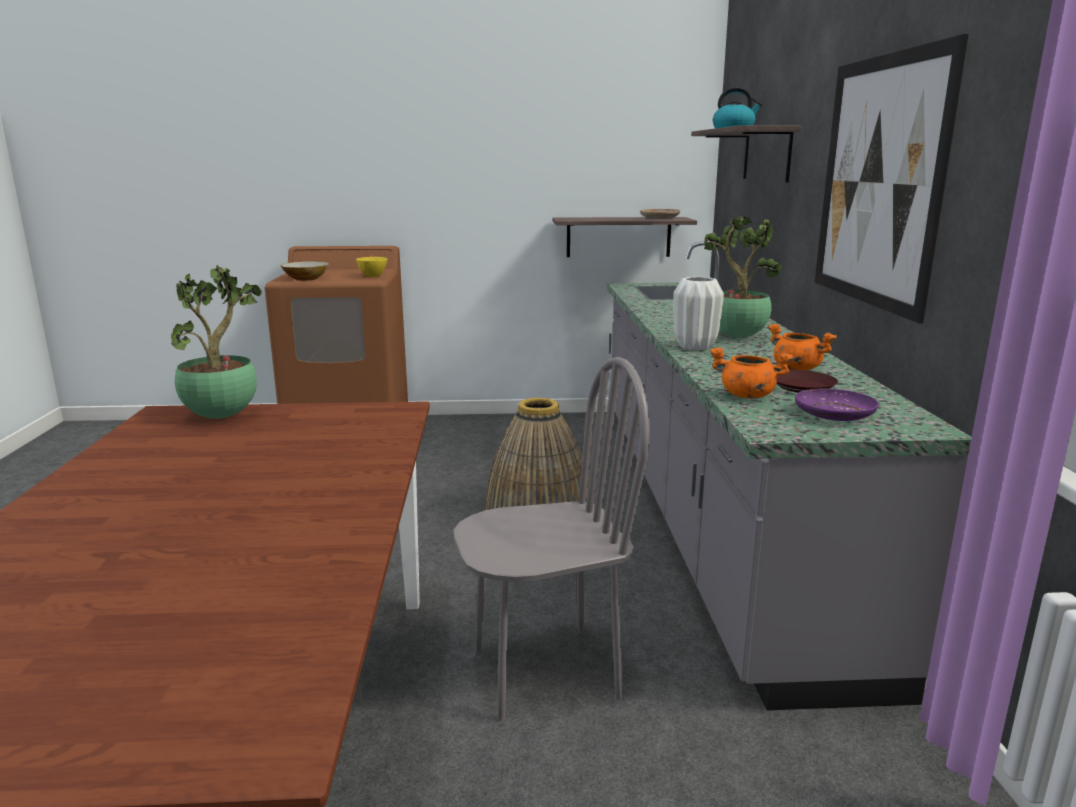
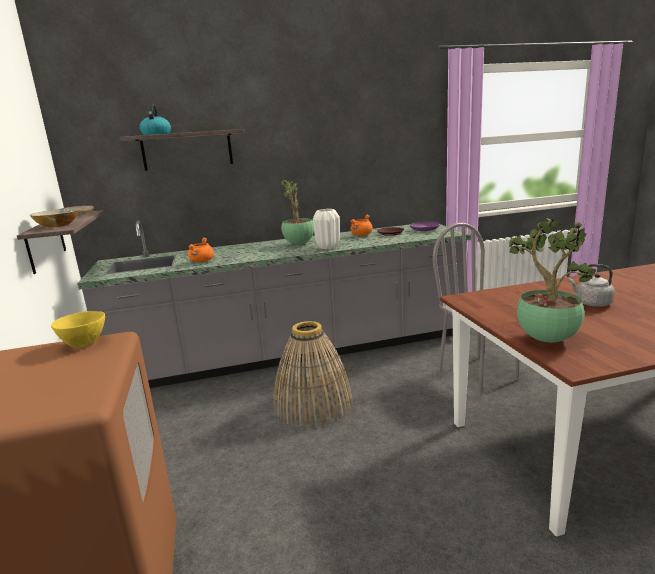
camera: 100 degrees left, 0 degrees up
(263, 468) = (591, 303): none -> grey kettle
(305, 279) = (80, 386): bowl -> bowl (58, 225)
(747, 396) = (412, 237): orange cooking pot -> orange cooking pot (202, 261)
(878, 182) = (339, 152): picture -> none

